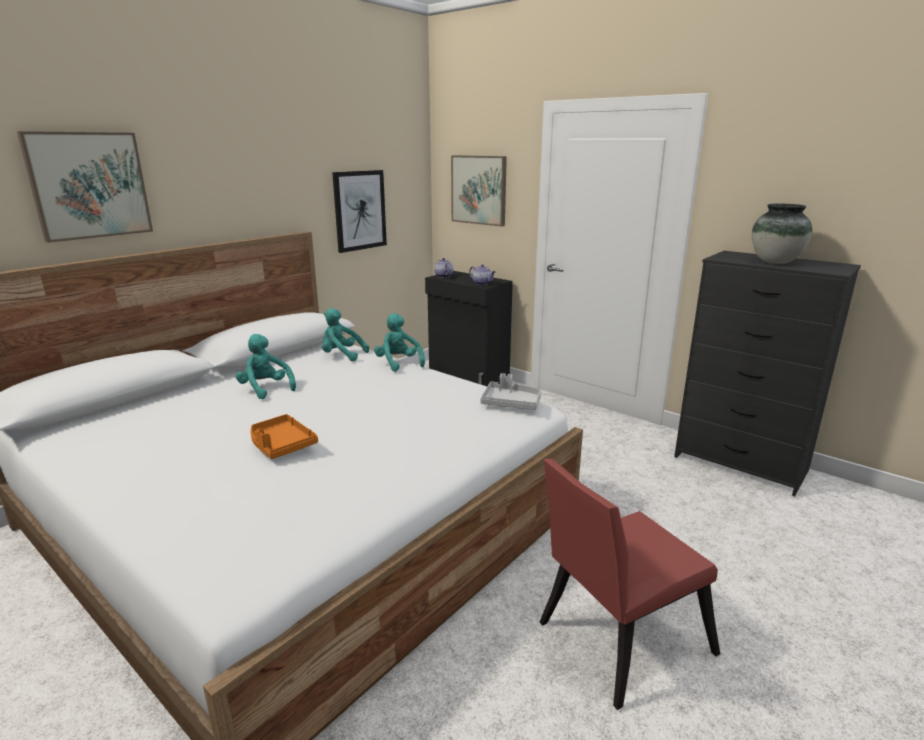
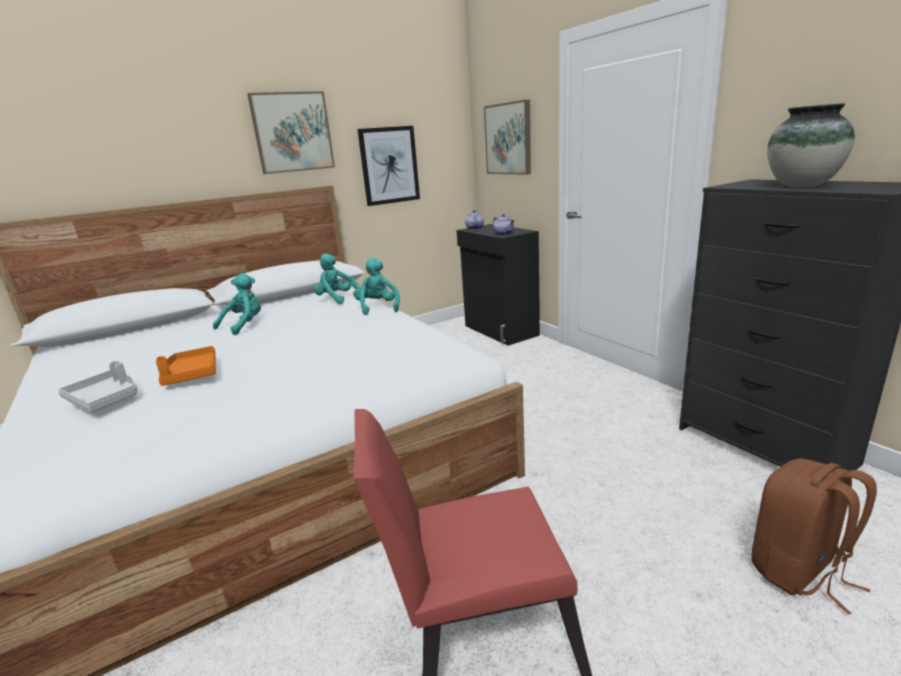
camera: 20 degrees right, 0 degrees up
(89, 185) = (116, 145): picture -> picture (292, 132)
(265, 389) = (244, 325): turquoise plush toy -> turquoise plush toy turned 60 degrees clockwise
(511, 403) = (444, 350): grey tray -> grey tray (106, 399)
(804, 550) = (799, 571): none -> brown backpack

